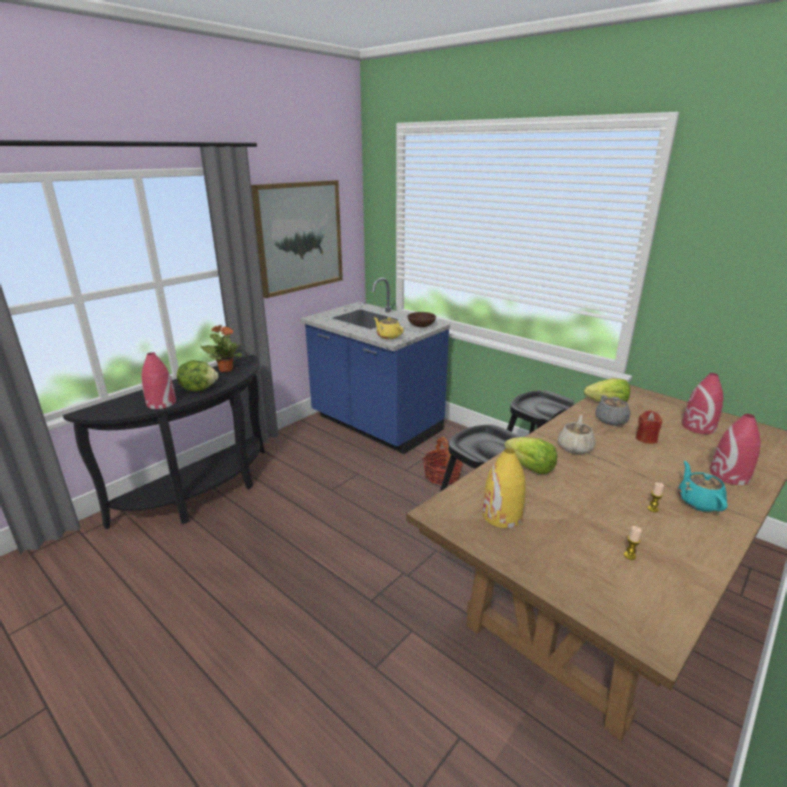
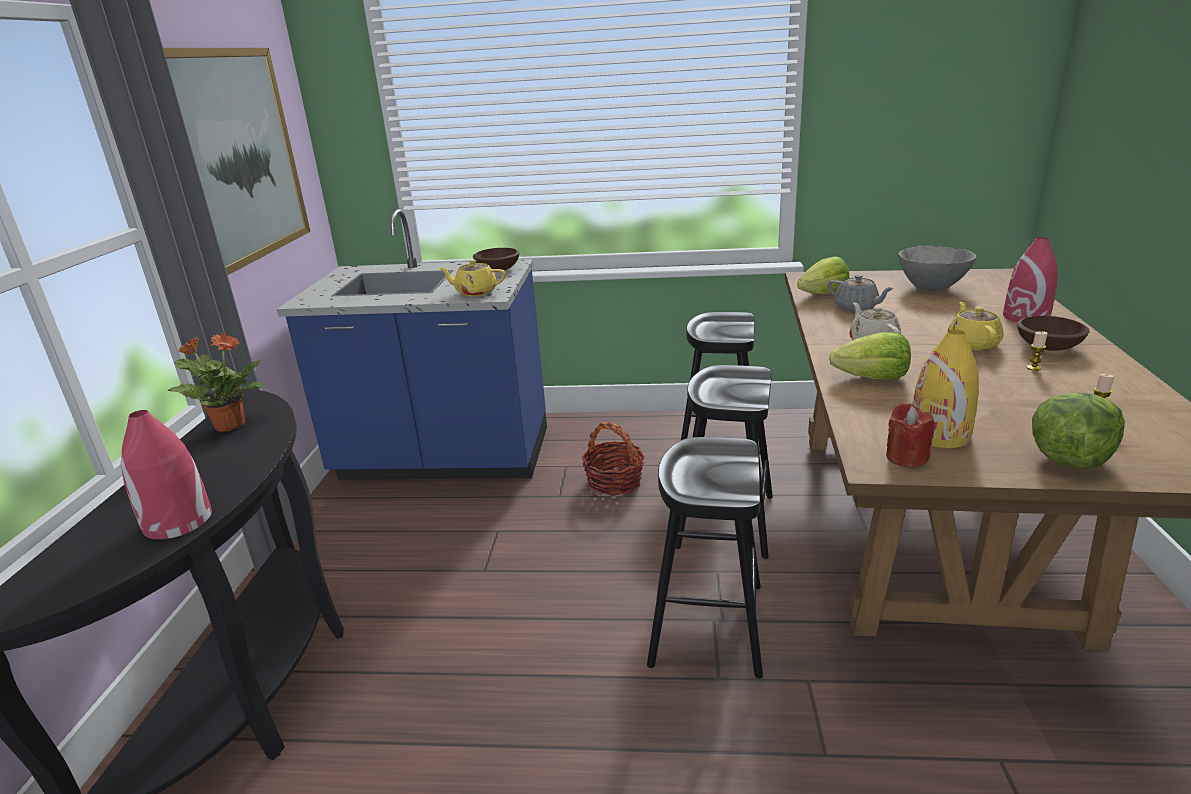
camera: 35 degrees left, 0 degrees up
(199, 388) = (224, 470): lettuce -> lettuce (1069, 459)
(397, 573) = (707, 624): none -> black stool
(643, 475) = (972, 344): none -> yellow teapot
(646, 438) = (913, 312): red candle -> red candle (906, 457)
(698, 427) = (931, 288): red vase -> grey bowl
(698, 501) = (1049, 347): turquoise teapot -> brown bowl

